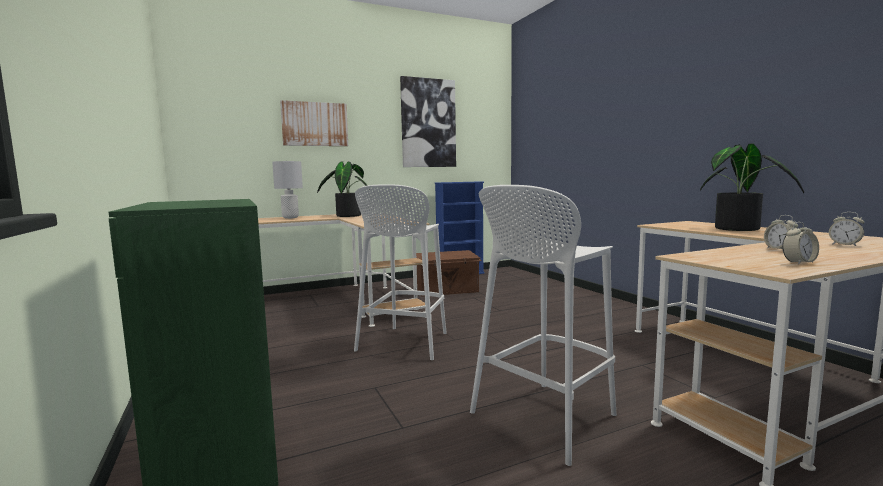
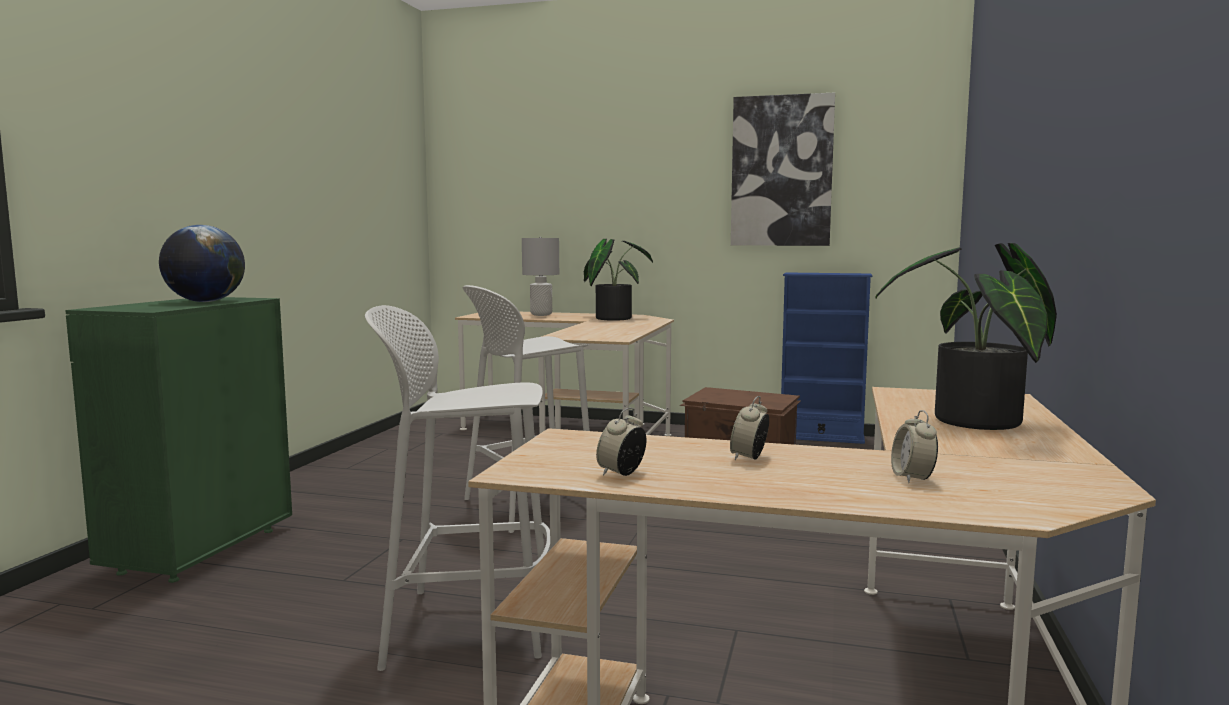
camera: 40 degrees right, 0 degrees up
(211, 201) = (205, 302): none -> globe
(315, 124) = (599, 182): picture -> none
(799, 262) = (621, 473): alarm clock -> alarm clock turned 105 degrees clockwise

